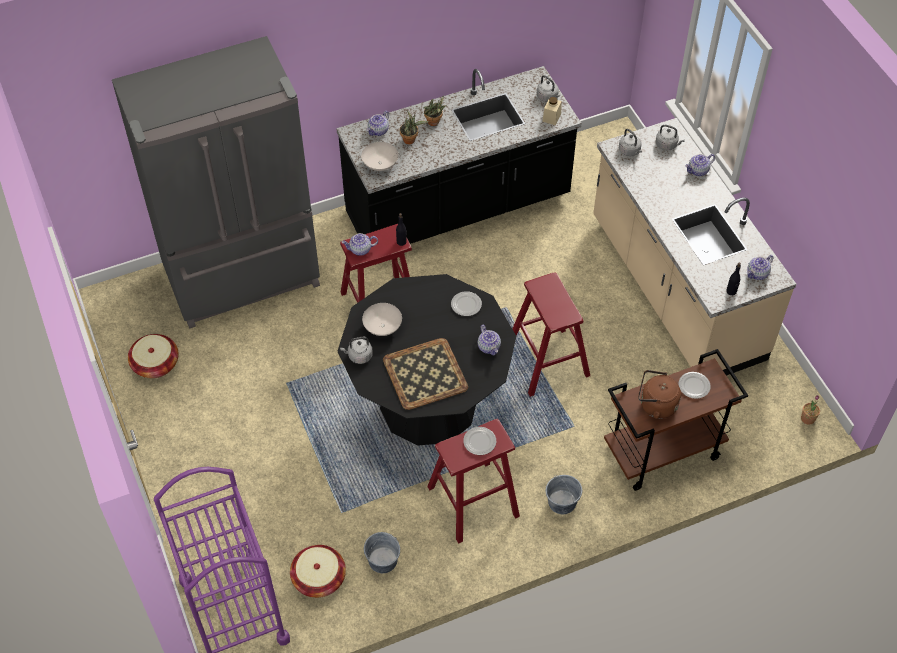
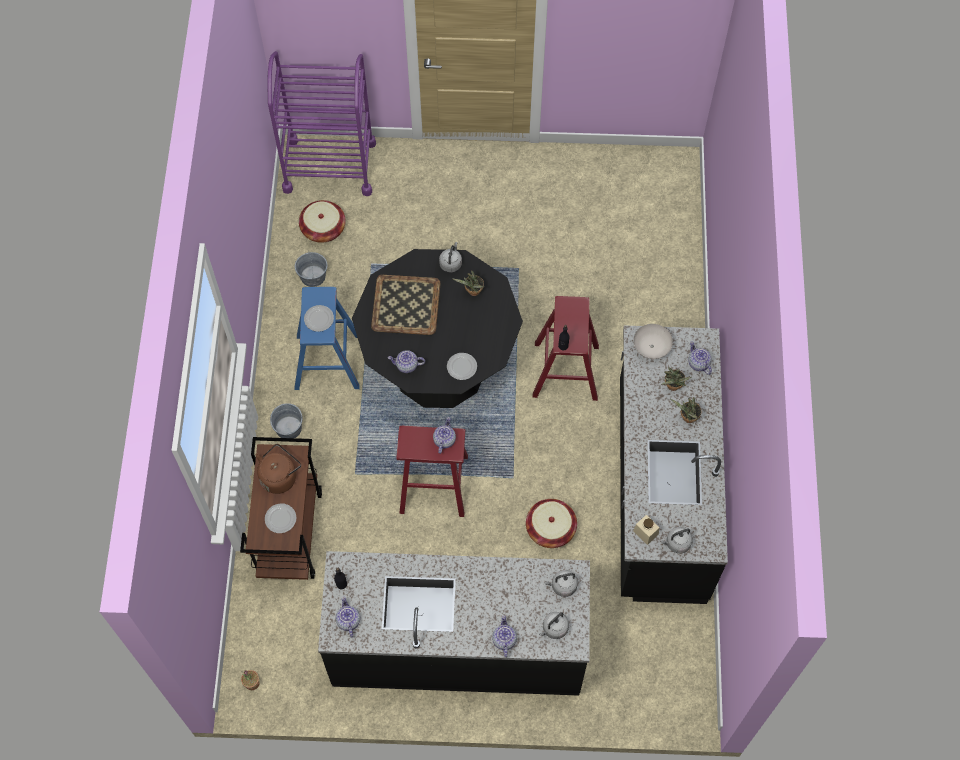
camera: 115 degrees right, 10 degrees up
(155, 364) = (587, 180): basket -> basket (550, 528)
(243, 277) = (653, 274): grey fridge -> none
(360, 250) = (570, 309): teapot -> teapot (444, 440)
(382, 326) = (472, 292): white bowl -> potted plant
(473, 501) = (327, 361): red stool -> blue stool
(675, 289) = (457, 645): beige counter -> black counter

